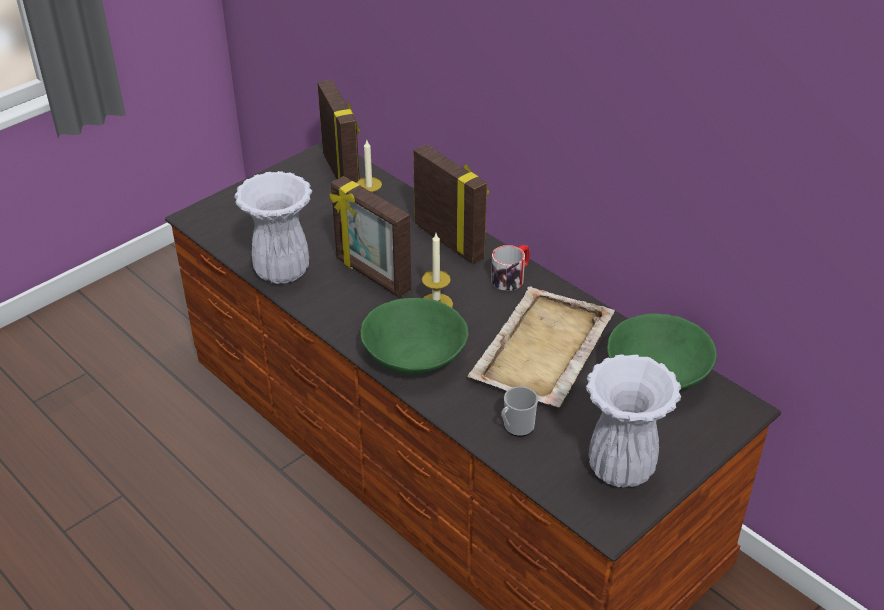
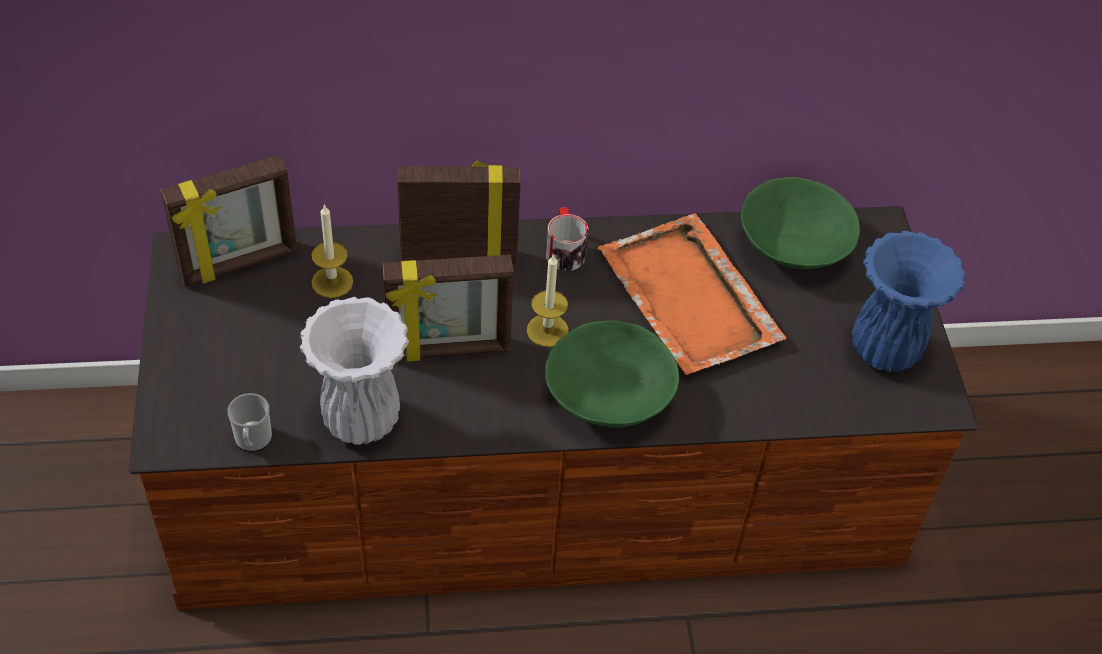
camera: 55 degrees left, 10 degrees up
(342, 173) = (239, 264): picture frame -> picture frame turned 135 degrees clockwise
(516, 427) = (774, 385): mug -> mug (253, 441)
(541, 350) = (689, 299): beige tray -> orange tray
(622, 470) = (886, 350): white vase -> blue vase

